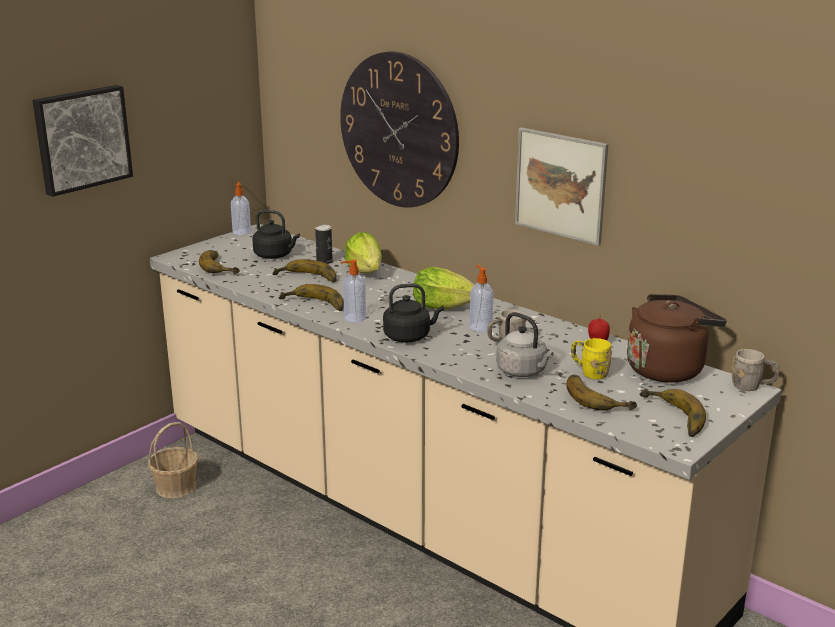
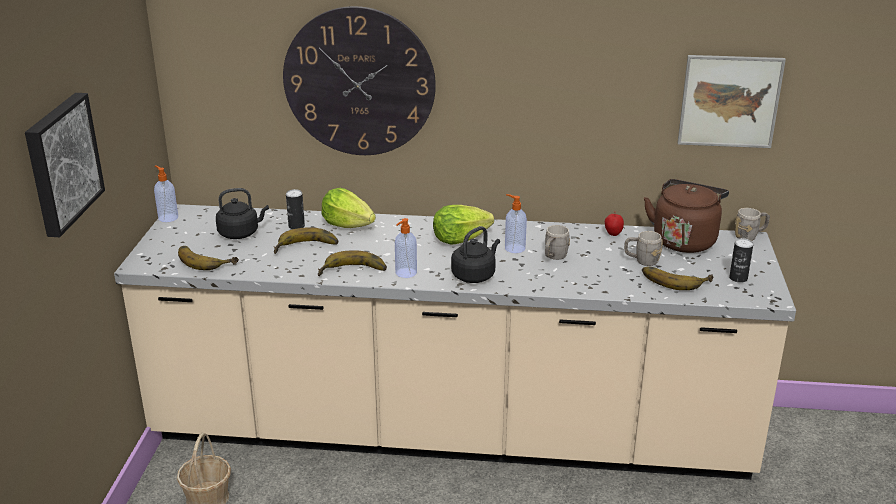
camera: 35 degrees left, 5 degrees up
(523, 372) = (599, 276): grey kettle -> none
(560, 185) = (552, 107): picture -> picture (729, 101)
(589, 372) = (641, 261): yellow mug -> grey mug
(671, 418) = (738, 278): banana -> can

